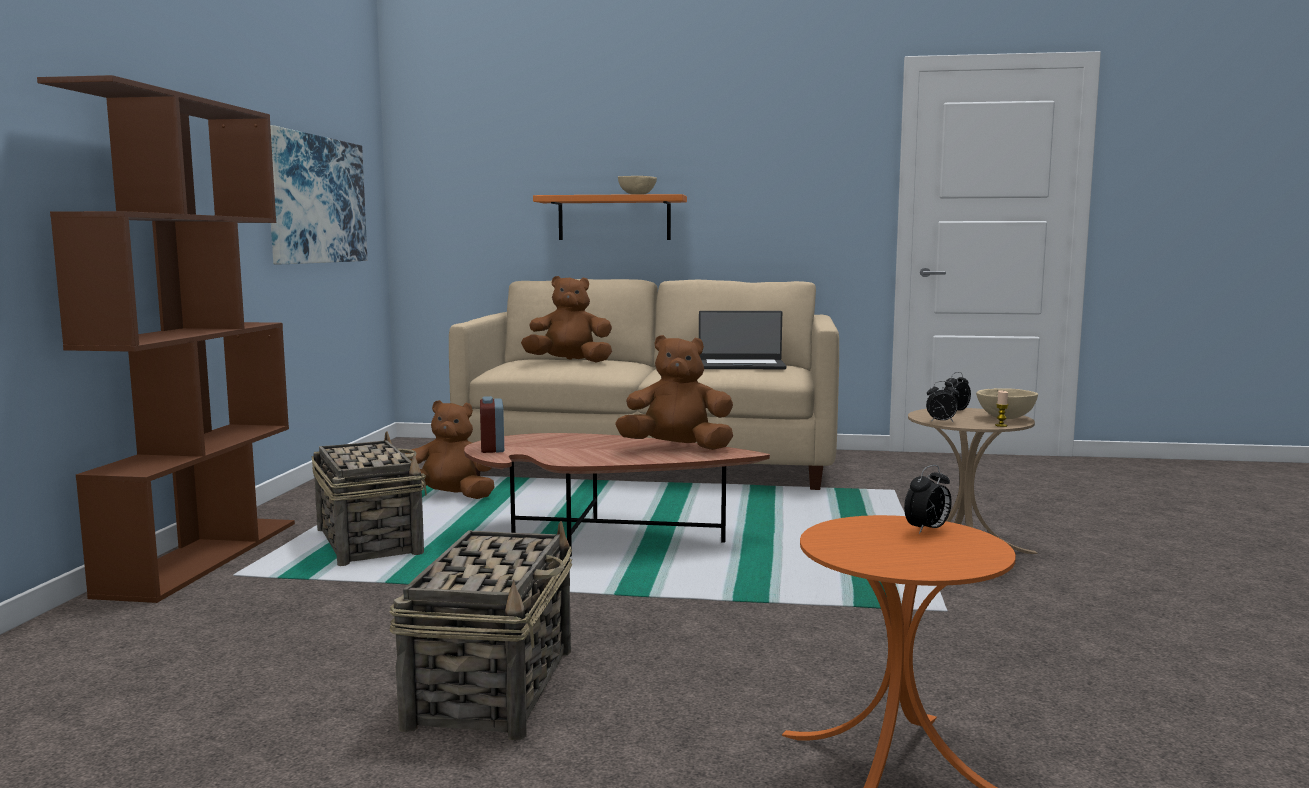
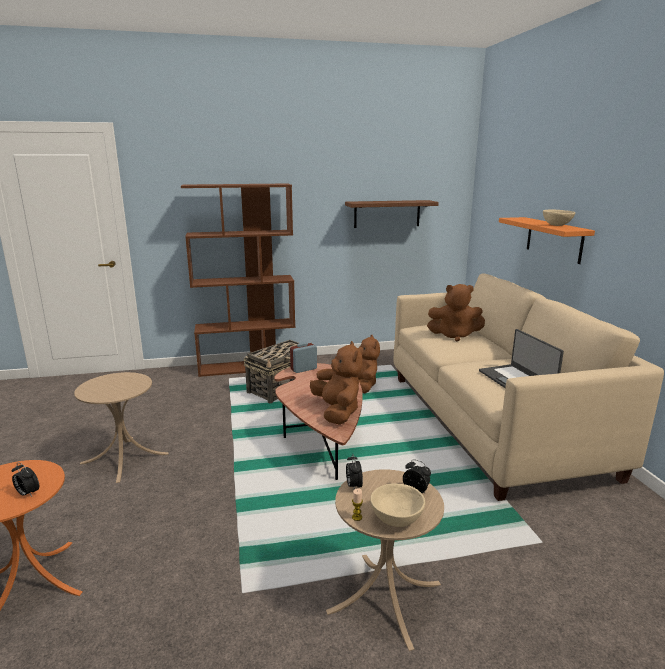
camera: 70 degrees right, 10 degrees up
(317, 200) = (387, 214): picture -> brown shelf
(493, 686) = (125, 458): basket -> beige side table
(569, 362) = (454, 335): brown plush toy -> brown plush toy turned 120 degrees clockwise

